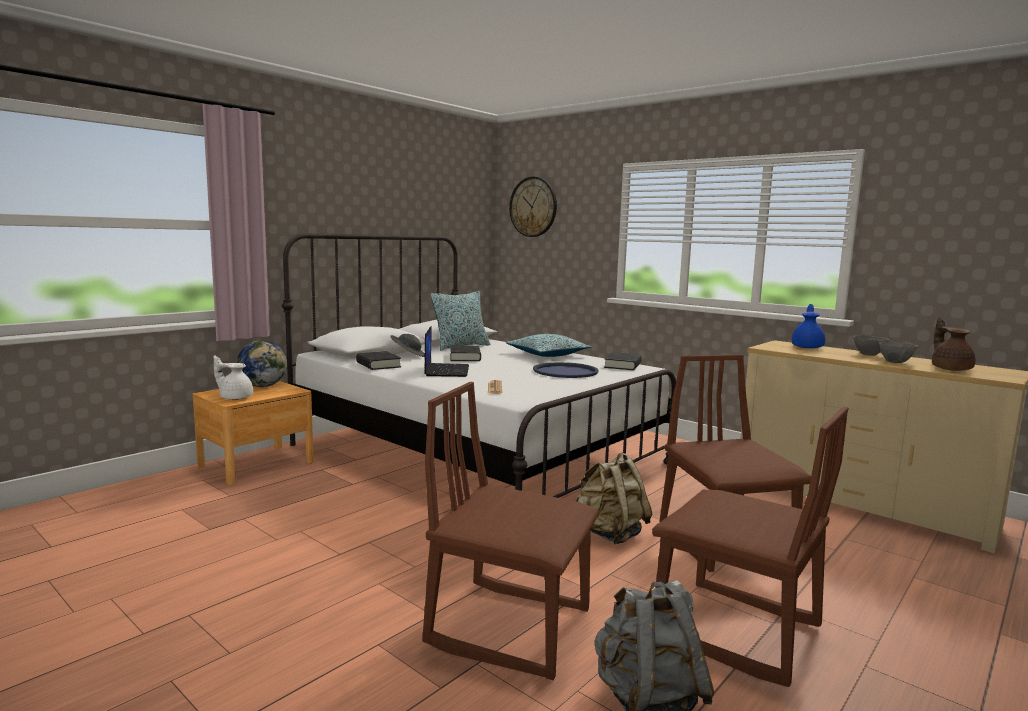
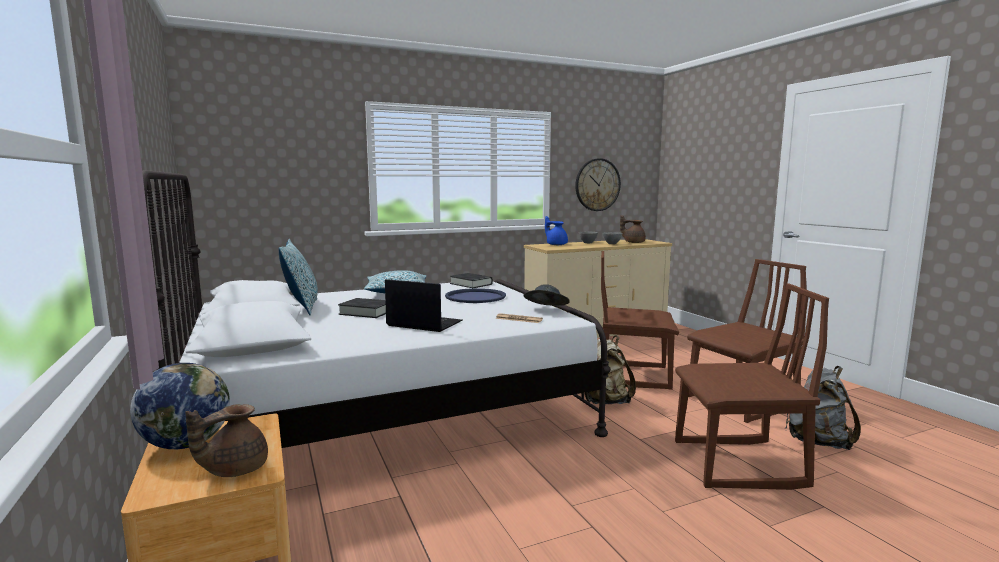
camera: 65 degrees left, 0 degrees up
(235, 397) = (234, 469): white teapot -> brown teapot
(378, 365) = (351, 342): black book -> none
(408, 356) = (318, 328): grey hat -> grey hat (545, 309)
(510, 626) = (738, 465): brown chair -> brown chair turned 135 degrees counterclockwise
(533, 207) = (246, 139): wall clock -> wall clock (597, 185)

